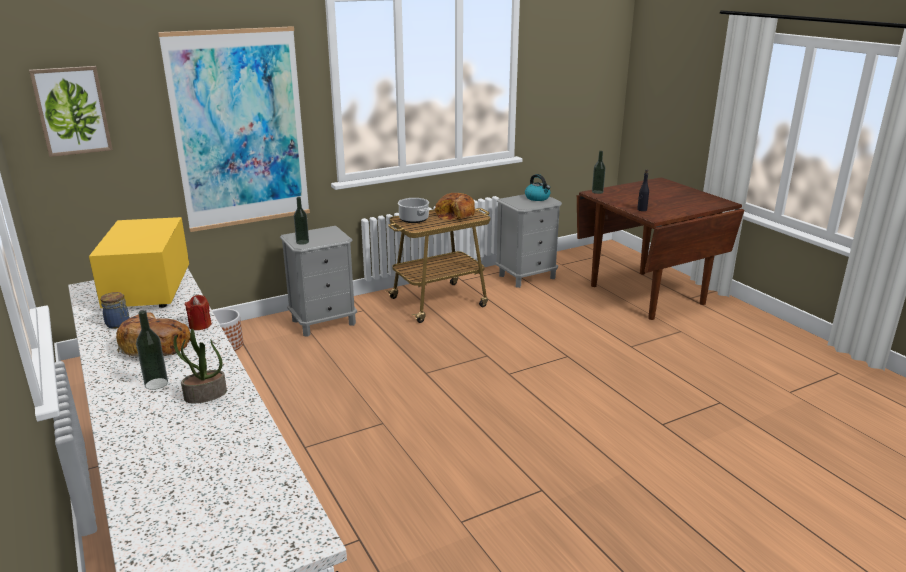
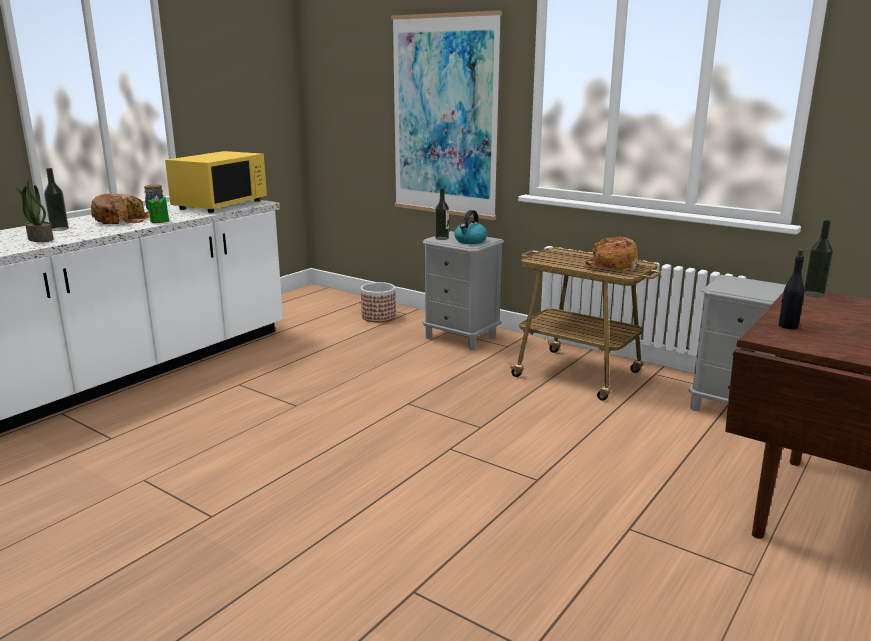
camera: 65 degrees right, 5 degrees down
(72, 111) = (336, 81): picture -> none
(149, 289) = (220, 204): yellow microwave -> yellow microwave turned 150 degrees clockwise
(200, 325) = (159, 221): red candle -> green candle
(414, 219) = (562, 254): cooking pot -> none
(537, 198) = (772, 290): kettle -> kettle (470, 241)

